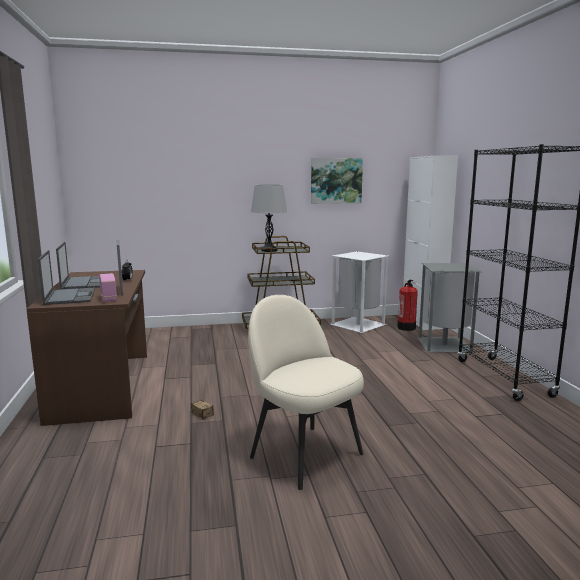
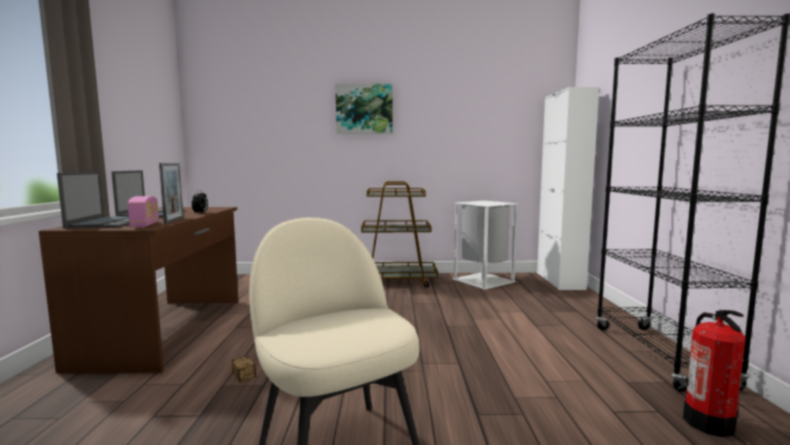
camera: 10 degrees right, 5 degrees down
(269, 250) = (383, 194): grey table lamp -> none
(336, 181) = (461, 123): picture -> picture (364, 109)
(406, 328) = (539, 286): fire extinguisher -> fire extinguisher (708, 422)
(445, 345) = (583, 308): grey trash can -> none

